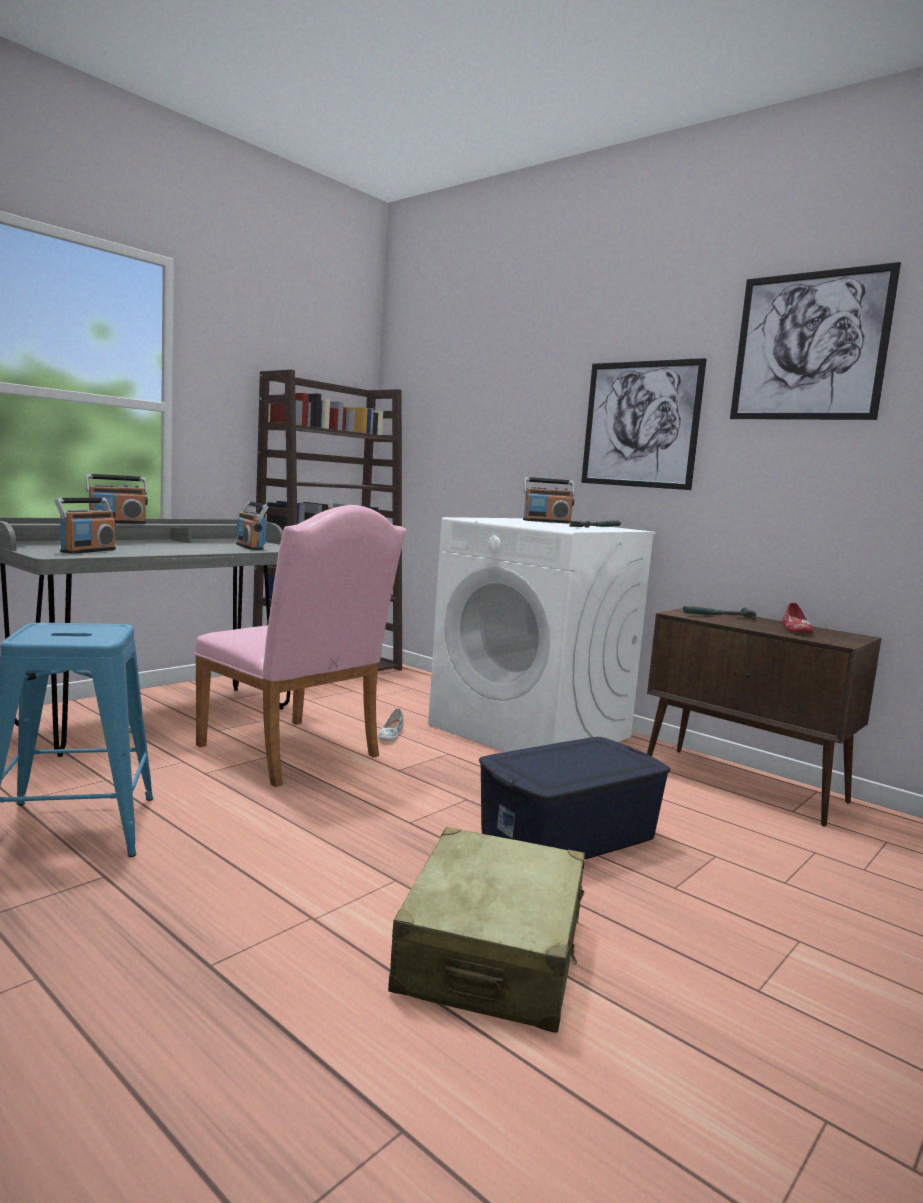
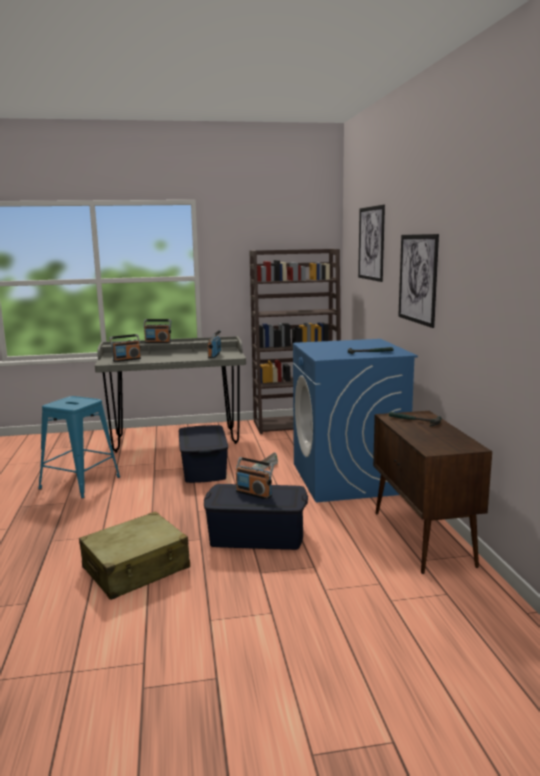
camera: 40 degrees right, 5 degrees up
(295, 754) = (203, 468): pink chair -> blue storage box
(531, 731) = (348, 479): white washing machine -> blue washing machine
(546, 521) = (365, 344): radio -> radio (254, 493)
(795, 630) = (435, 437): red shoe -> none
(809, 346) = (474, 227): picture -> picture (371, 243)

